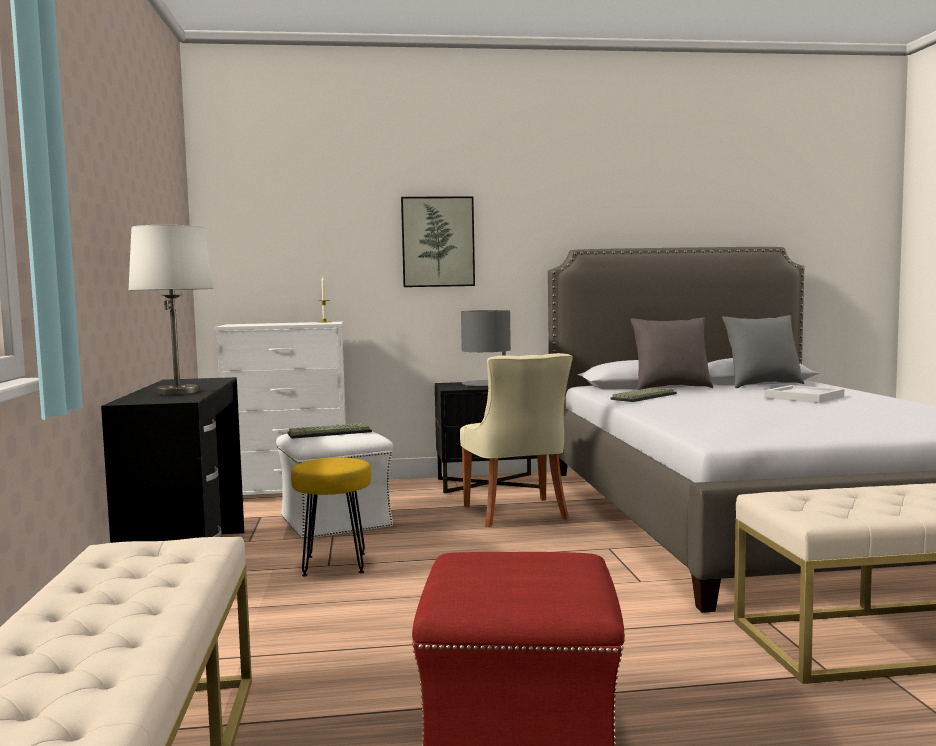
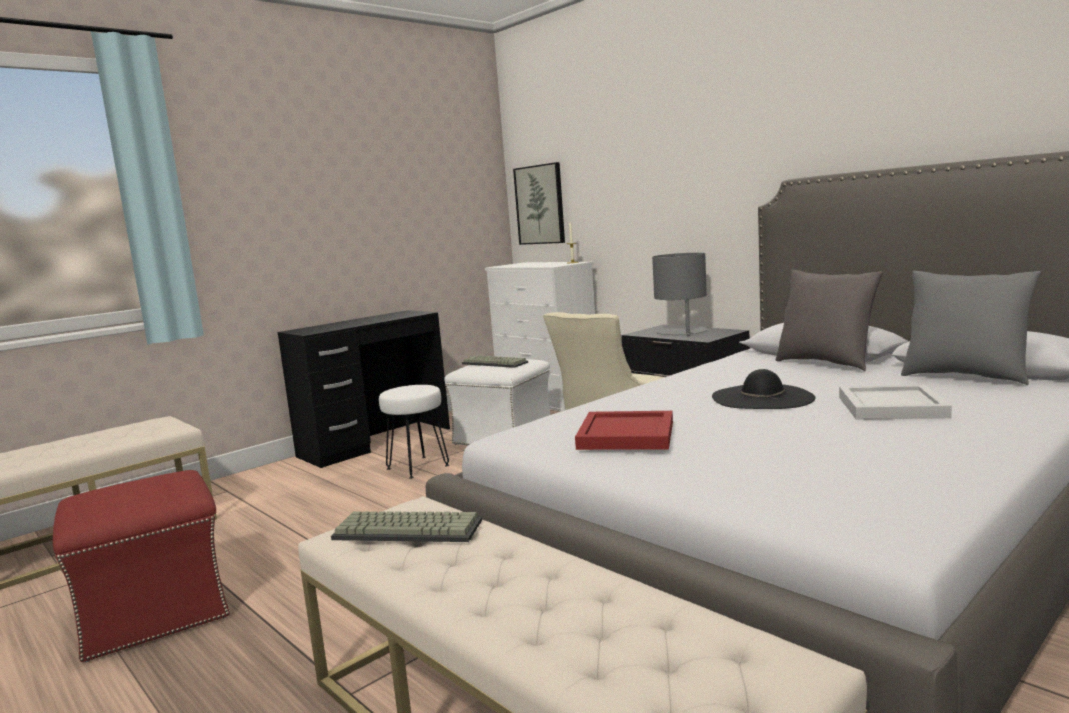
camera: 55 degrees right, 5 degrees up
(177, 392) = (343, 325): white table lamp -> none
(335, 564) = (417, 467): yellow stool -> white stool
(438, 242) = (665, 181): picture -> picture (540, 204)
(643, 396) = (736, 370): keyboard -> keyboard (410, 529)
(736, 402) = (762, 397): none -> black hat
(784, 422) = (625, 435): none -> red tray

